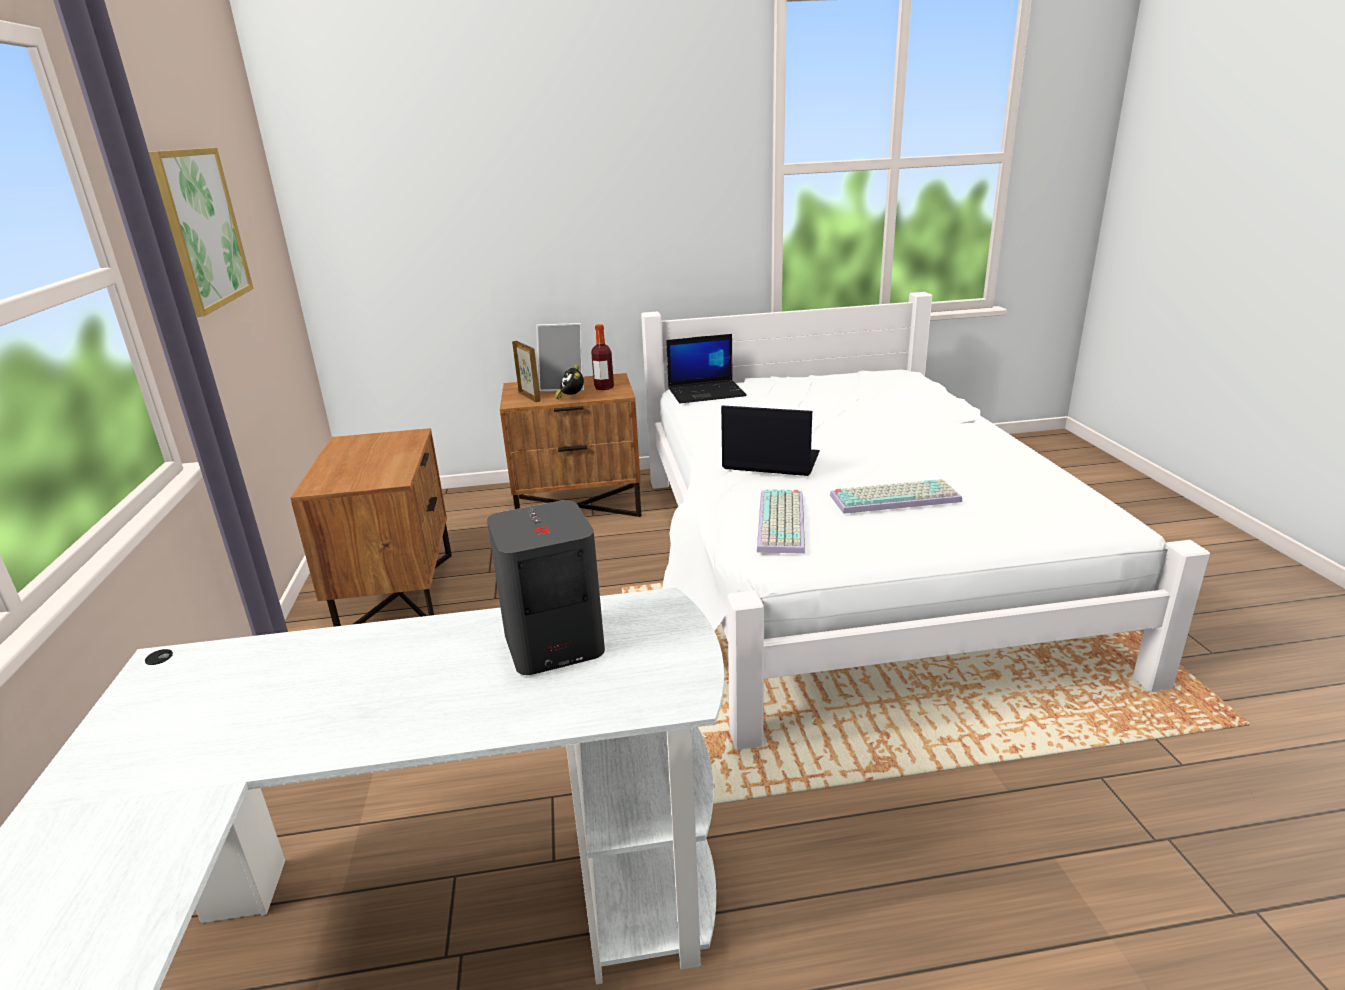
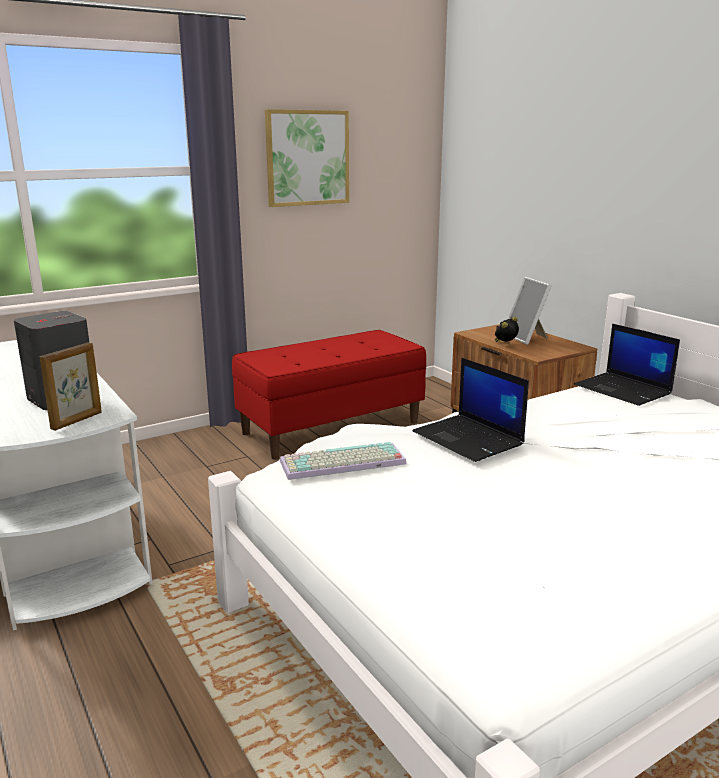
camera: 65 degrees right, 5 degrees down
(397, 594) = (331, 427): brown nightstand -> red bench
(529, 397) = (489, 334): picture frame -> picture frame (77, 421)
(604, 387) = (545, 348): bottle -> none
(769, 461) = (469, 439): laptop -> laptop turned 150 degrees clockwise
(895, 497) = (439, 507): keyboard -> none

